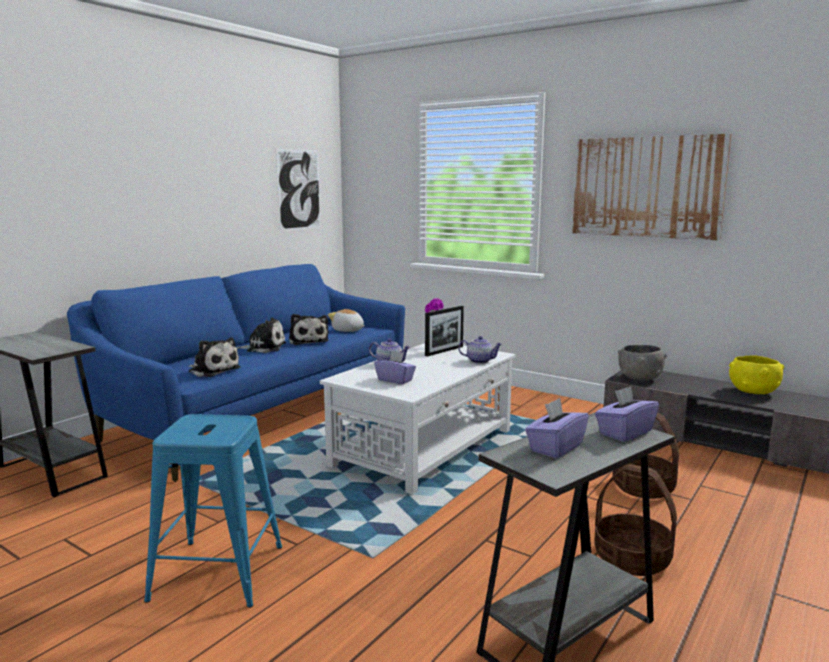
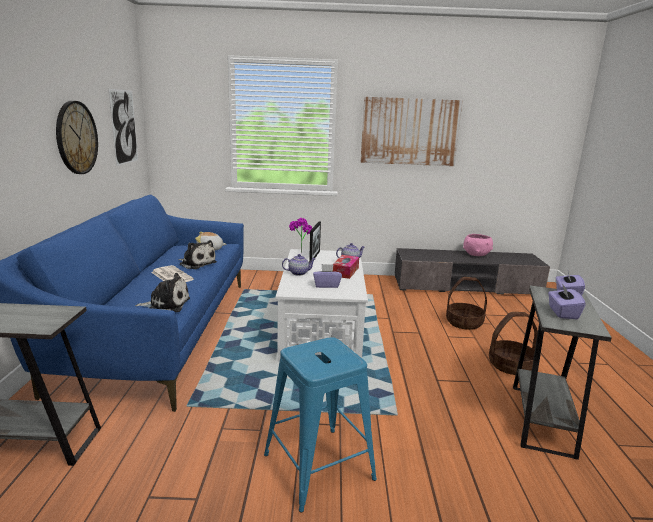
camera: 35 degrees left, 5 degrees up
(216, 197) = (76, 138): none -> wall clock
(263, 348) = (171, 276): plush toy -> newspaper
(448, 371) = (345, 271): none -> tissue box
(639, 378) = (416, 256): grey bowl -> none
(753, 391) = (476, 254): yellow bowl -> pink bowl

